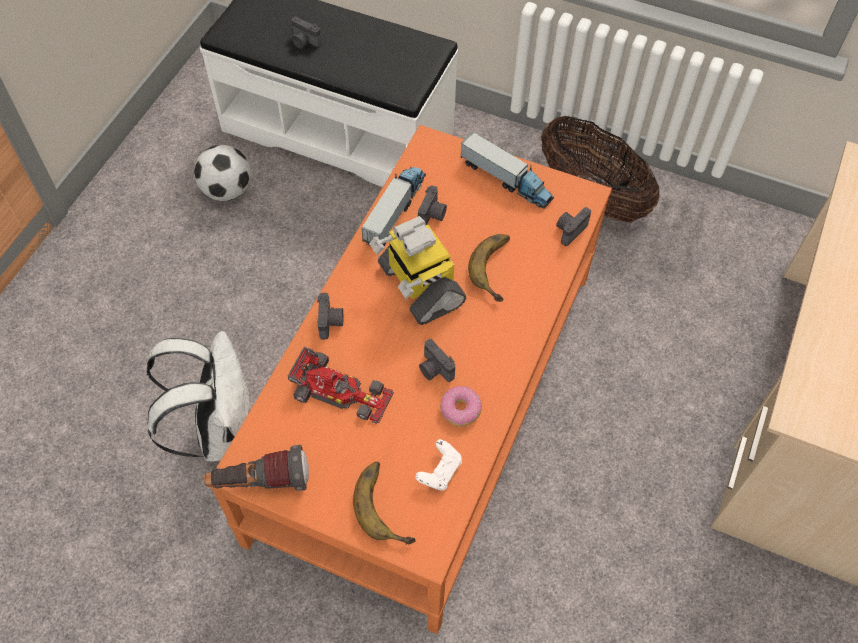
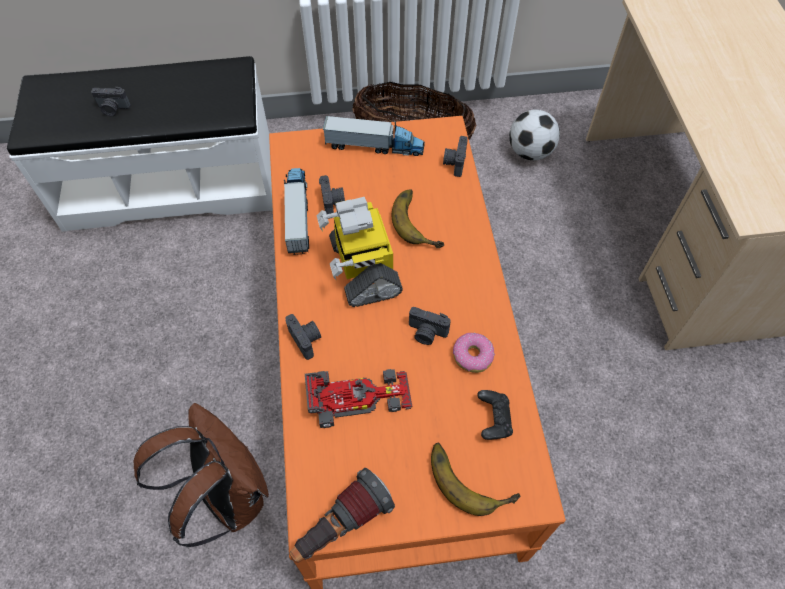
camera: 30 degrees left, 0 degrees up
(219, 429) = (225, 496): white backpack -> brown backpack
(227, 190) = (99, 280): football -> football (530, 152)
(419, 285) = (363, 268): toy robot -> toy robot turned 45 degrees clockwise
(440, 471) = (493, 419): white game controller -> black game controller

